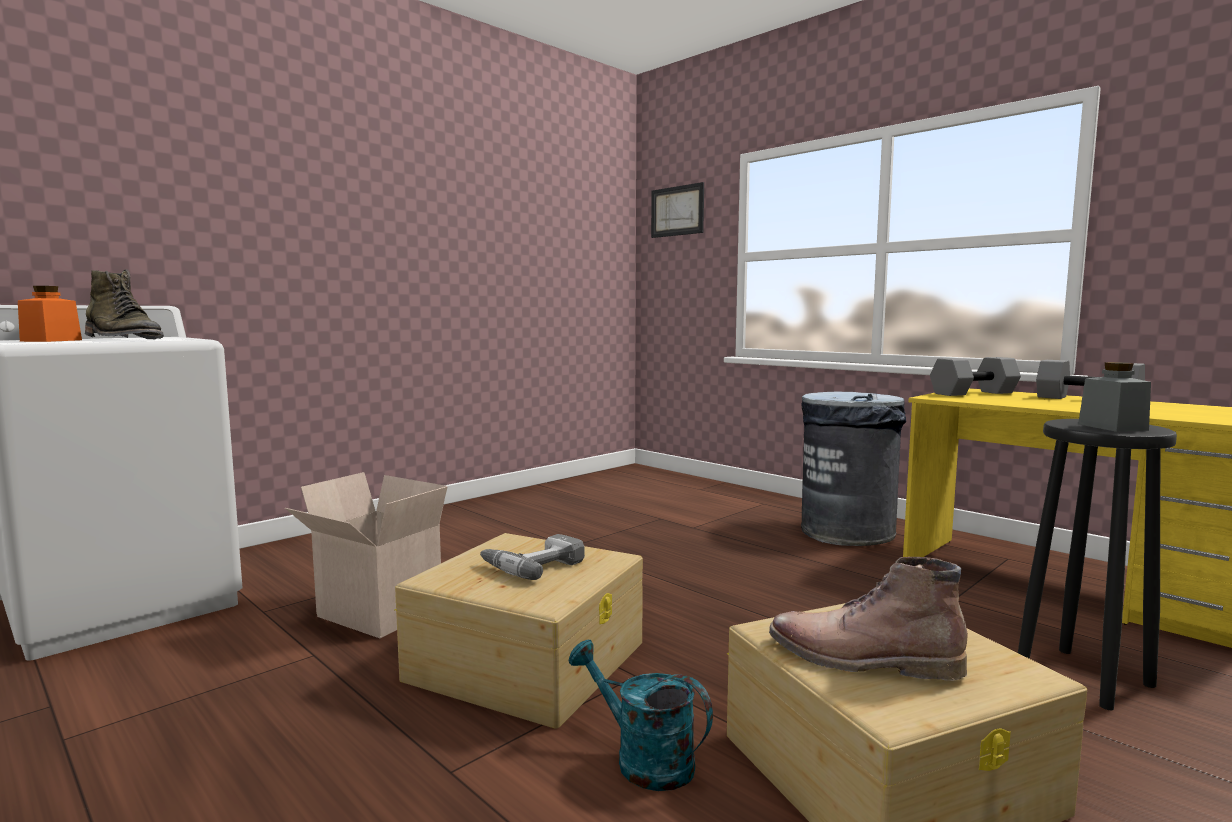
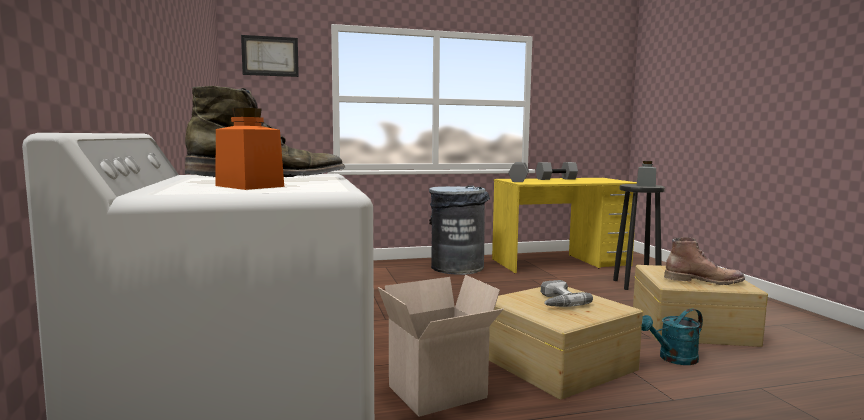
camera: 60 degrees left, 0 degrees up
(861, 660) = (703, 281): brown boot -> brown boot turned 135 degrees counterclockwise

